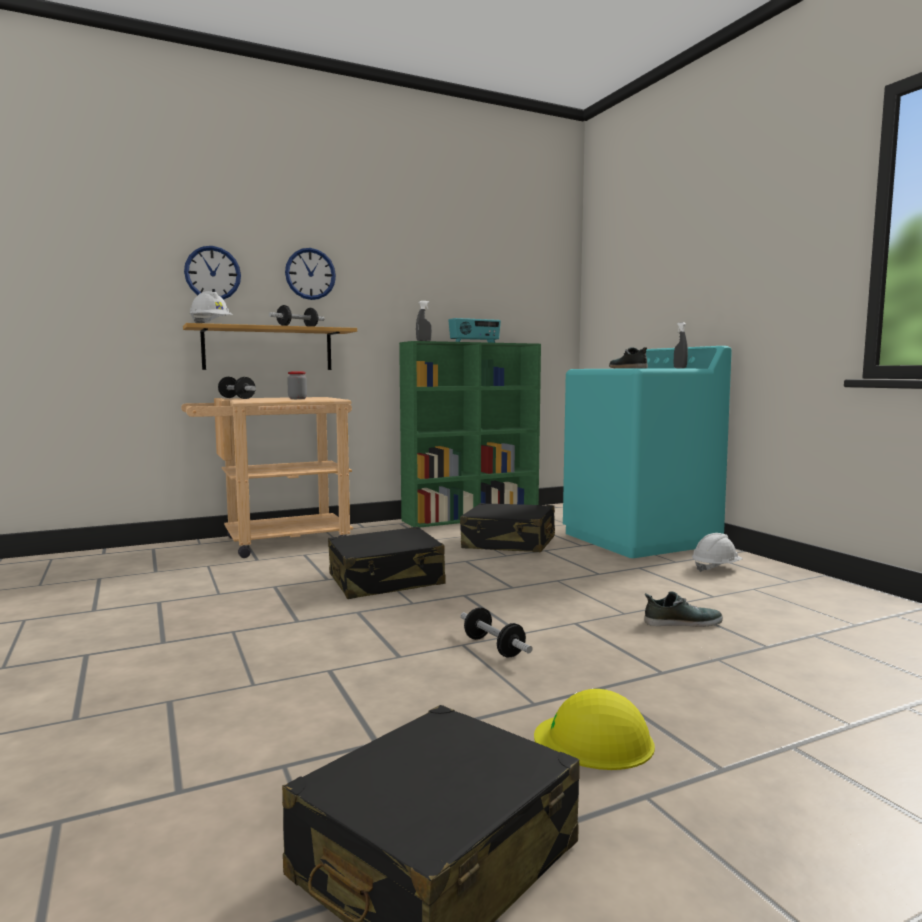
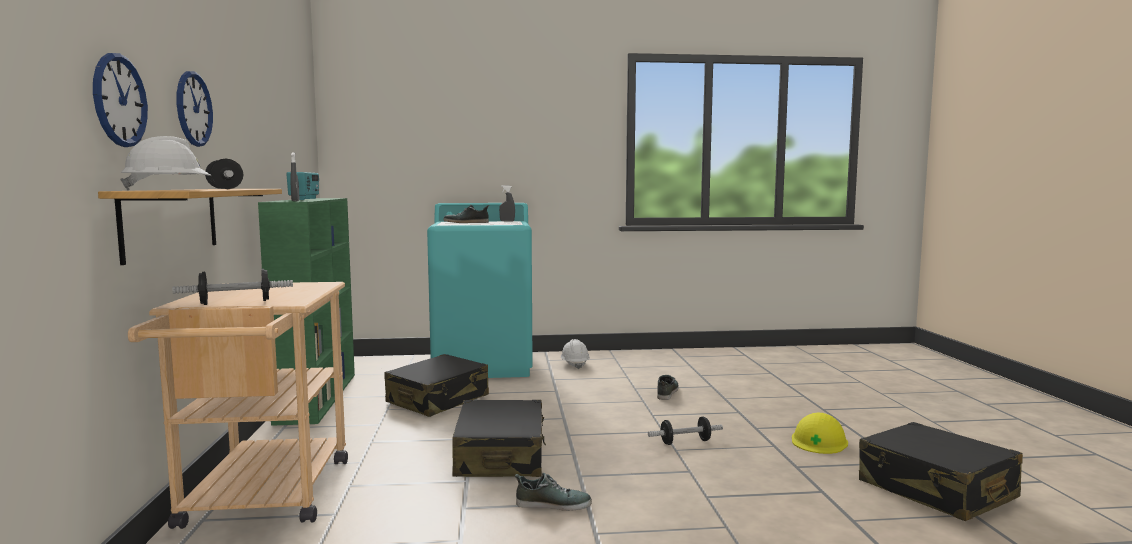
camera: 70 degrees left, 0 degrees up
(289, 610) = (553, 504): none -> shoe
(297, 399) = (280, 290): jar -> none

